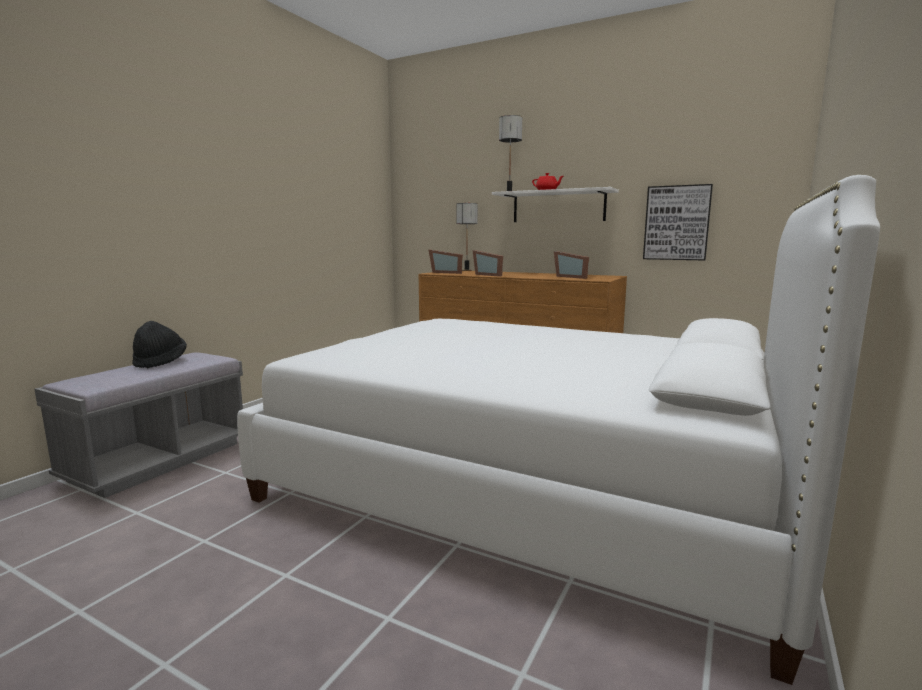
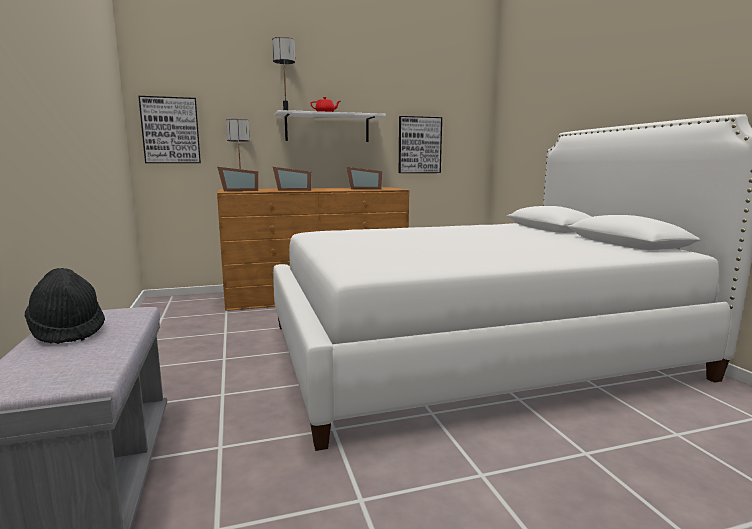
camera: 45 degrees left, 0 degrees up
(420, 216) = (170, 130): none -> picture

